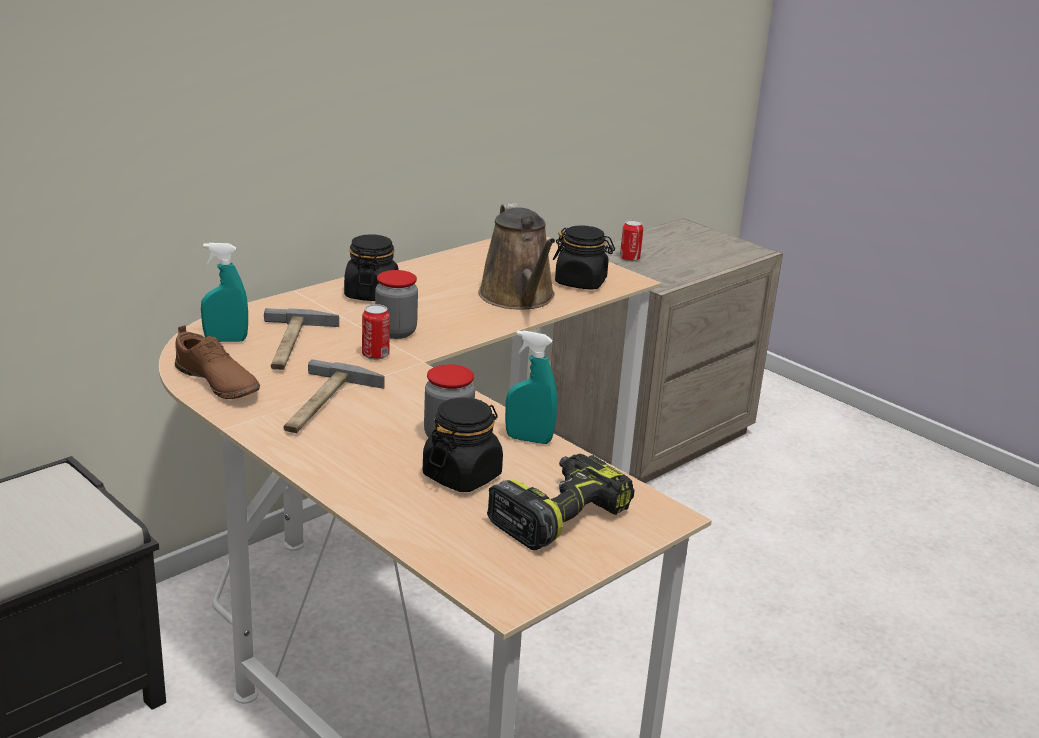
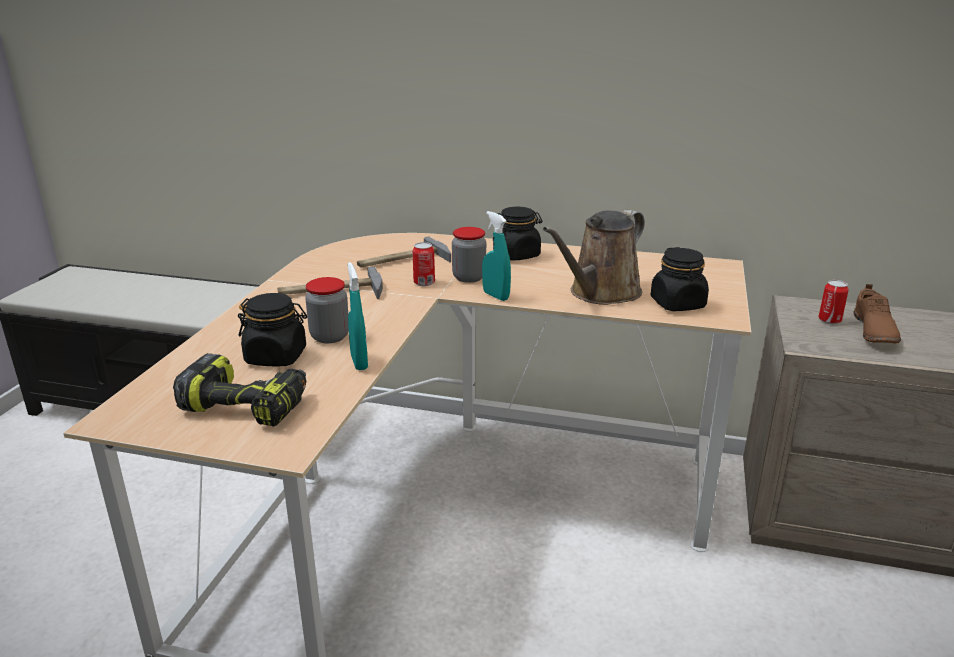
camera: 60 degrees right, 0 degrees up
(216, 383) = (323, 261): brown shoe -> brown shoe (873, 331)
(226, 340) = (383, 245): turquoise spray bottle -> turquoise spray bottle (496, 296)

